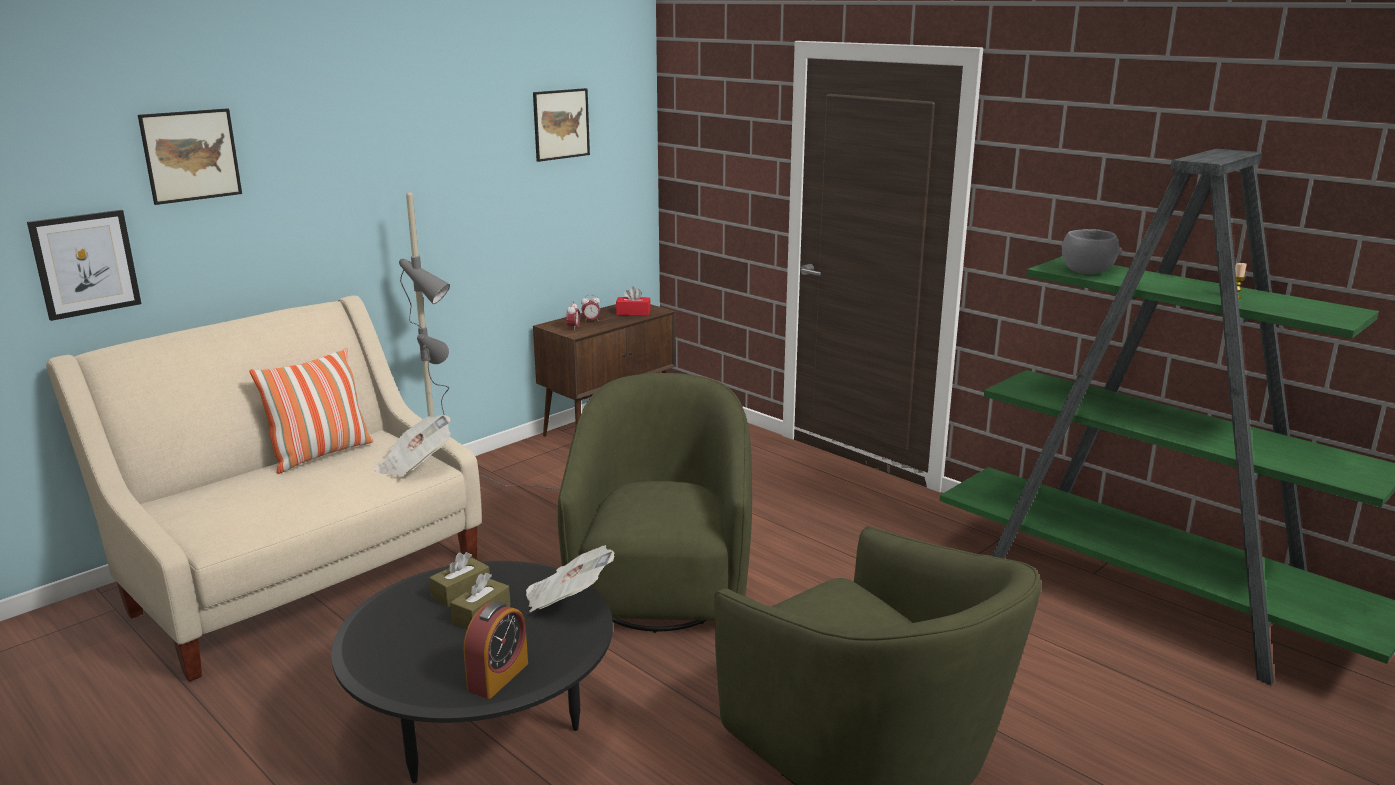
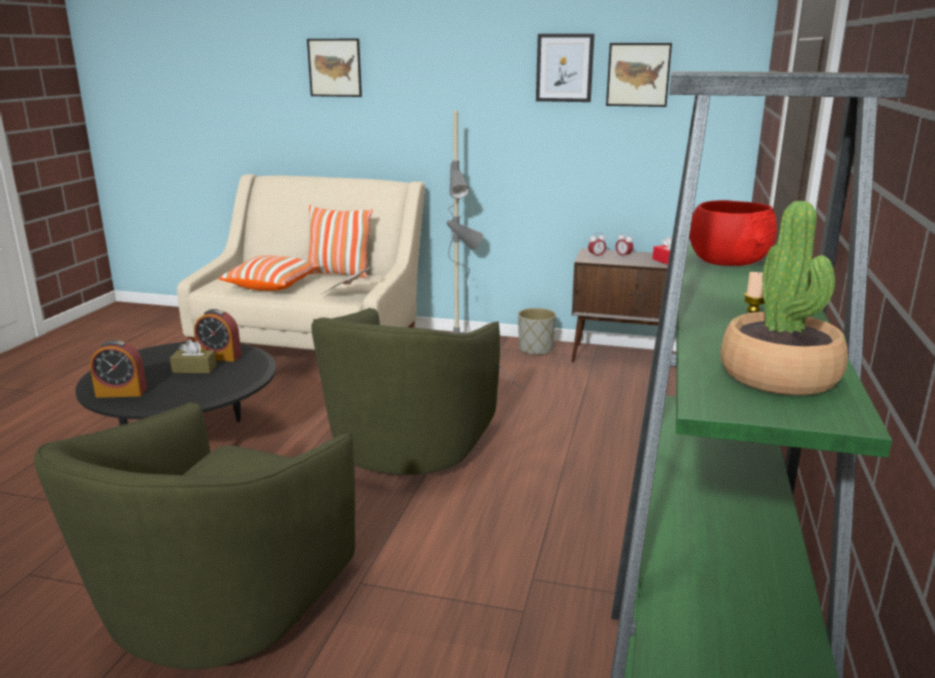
camera: 60 degrees right, 0 degrees up
(85, 264) = (274, 125): picture -> picture (564, 68)
(290, 500) = (272, 285): none -> pillow
(461, 592) = (219, 357): brown tissue box -> alarm clock
(524, 457) = (536, 350): none -> grey planter
(568, 600) = (227, 386): newspaper -> none
(662, 584) = (408, 450): green armchair -> green armchair turned 135 degrees clockwise
(1087, 271) = (728, 262): grey bowl -> red bowl
(1303, 306) = (779, 376): none -> potted plant

